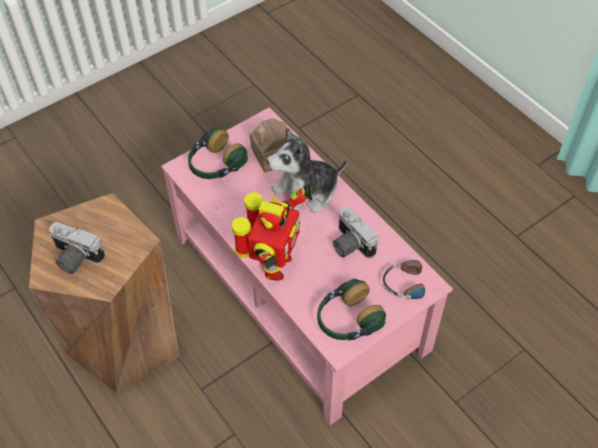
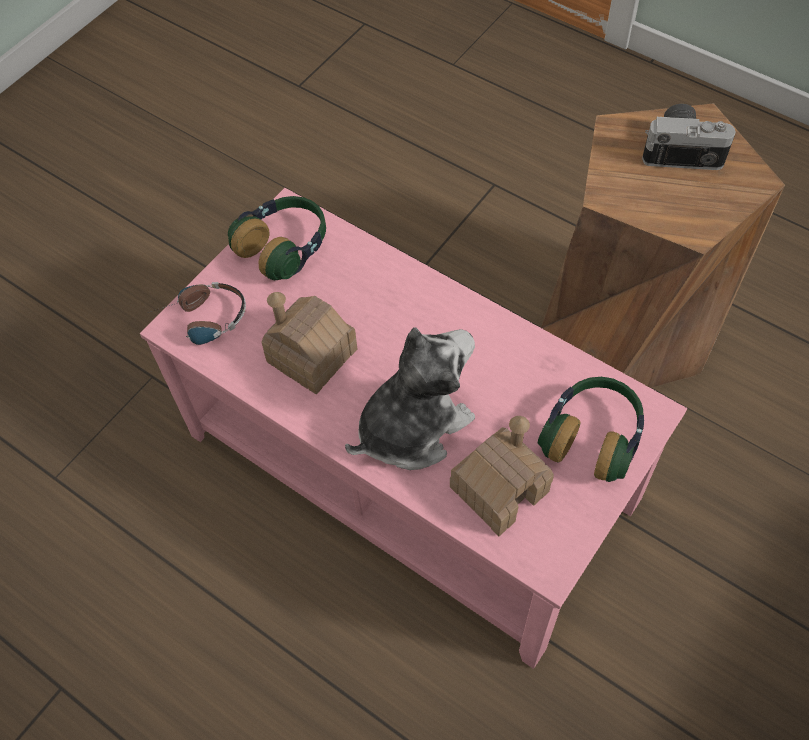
camera: 165 degrees right, 5 degrees up
(273, 266) = (417, 291): toy robot -> none
(349, 244) = (311, 355): camera -> toy house

